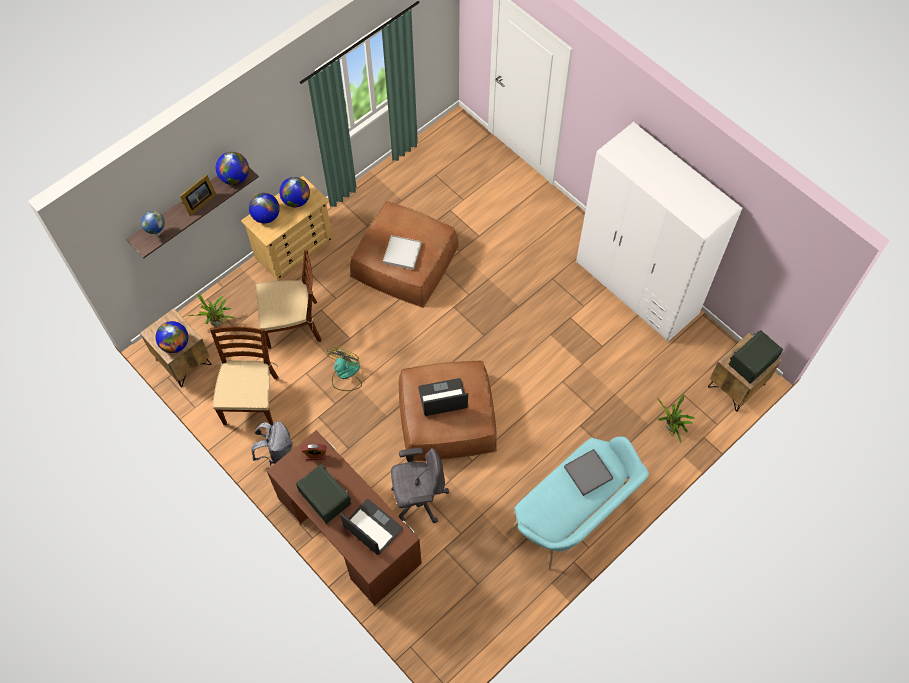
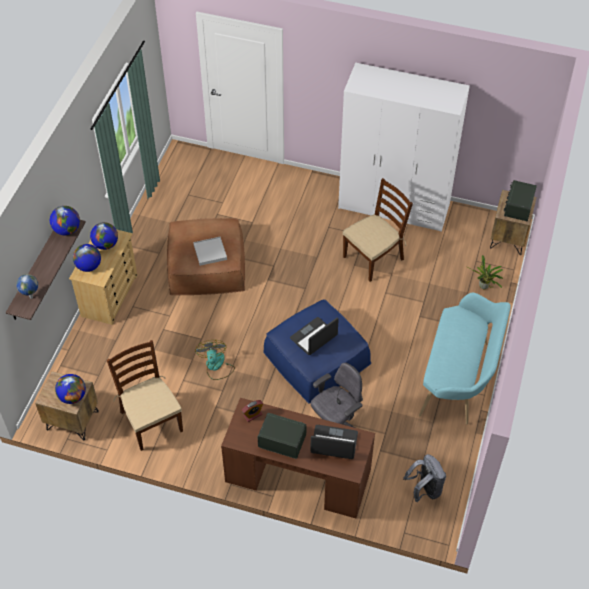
camera: 30 degrees left, 10 degrees down
(198, 203) = (49, 260): picture frame -> none
(217, 323) = (82, 378): potted plant -> none
(277, 453) = (200, 449): grey backpack -> grey backpack (424, 489)
(293, 324) = (147, 350): brown chair -> brown chair (373, 257)
(446, 416) = (316, 357): brown ottoman -> blue ottoman
(588, 473) = (459, 332): grey tray -> none

